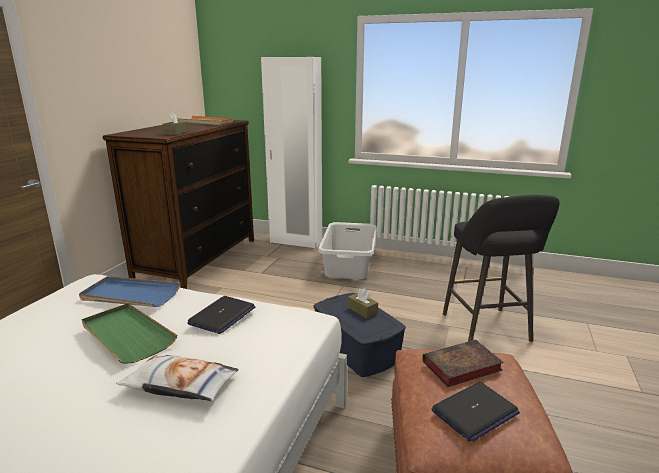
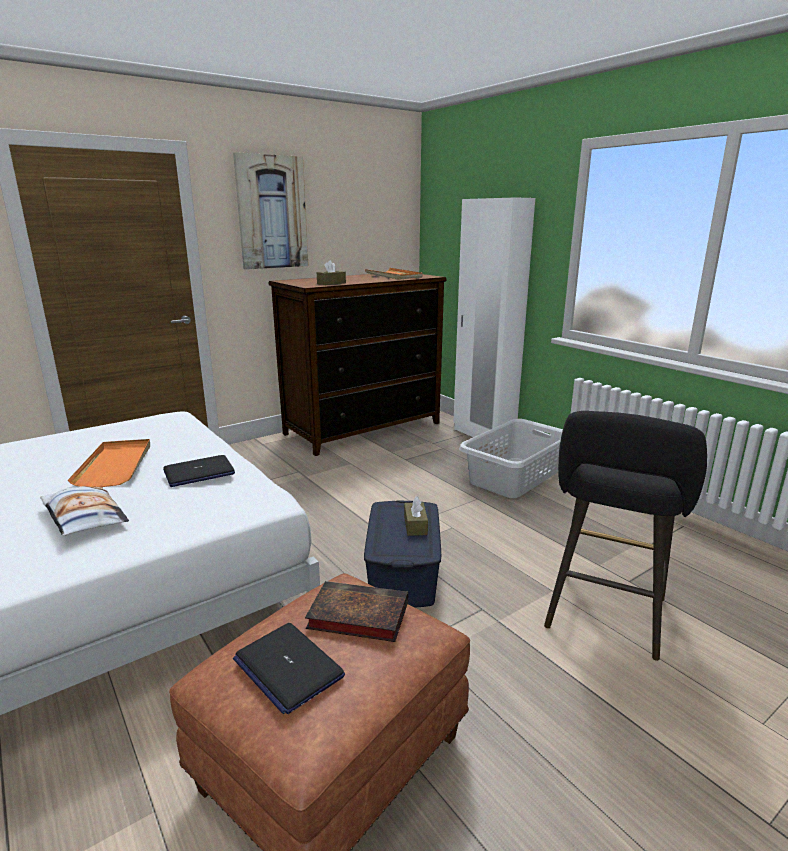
camera: 35 degrees right, 0 degrees up
(96, 69) = (272, 213): none -> picture
(127, 335) = (116, 465): green tray -> orange tray
(130, 295) = (173, 435): blue tray -> none
(474, 412) = (287, 667): laptop -> laptop turned 45 degrees clockwise

